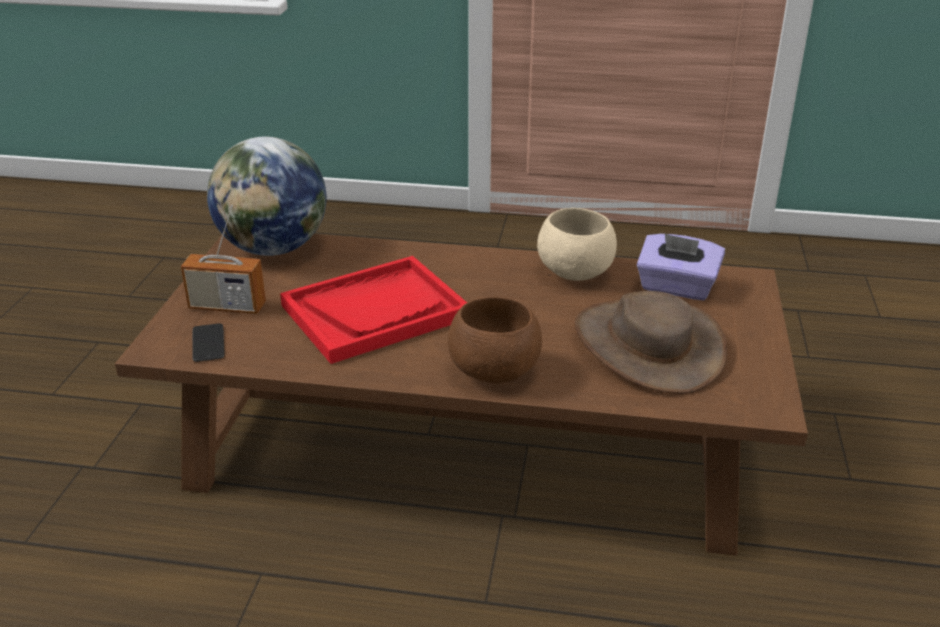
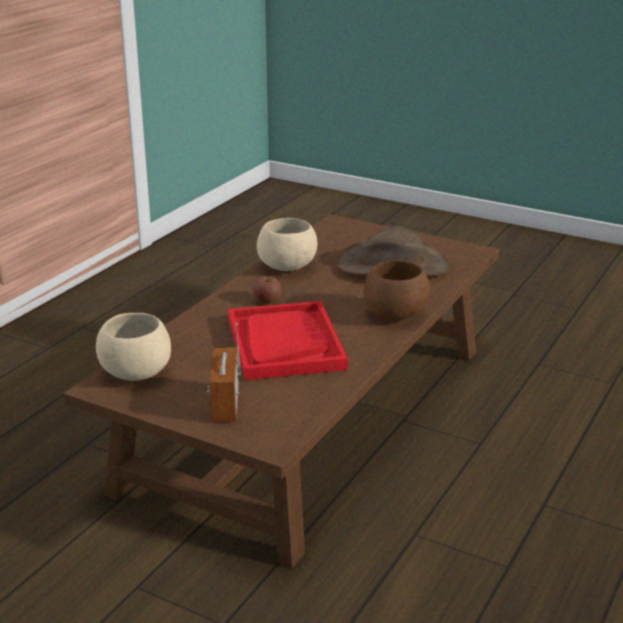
camera: 70 degrees left, 5 degrees down
(208, 343) = (281, 418): phone -> none
(227, 306) = (225, 404): radio -> radio turned 150 degrees clockwise
(274, 249) = (136, 373): globe -> beige bowl
(475, 280) = (267, 300): none -> apple
(676, 288) = (331, 243): purple tissue box -> none

